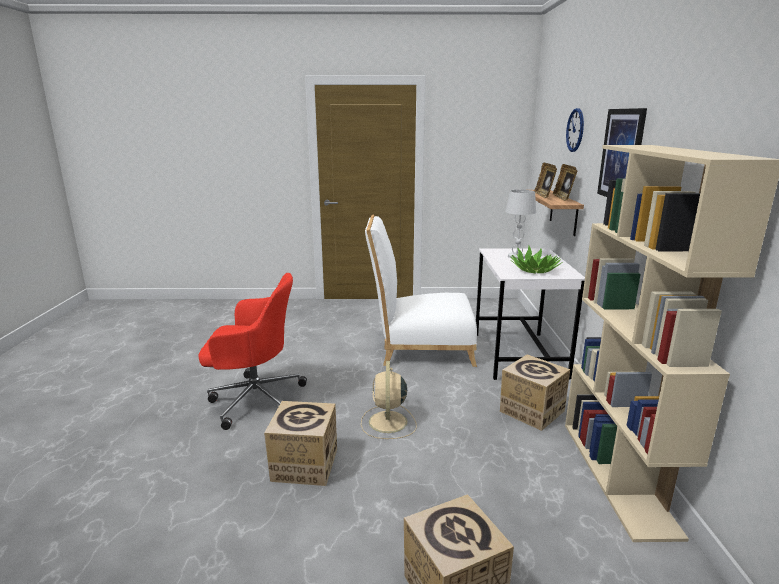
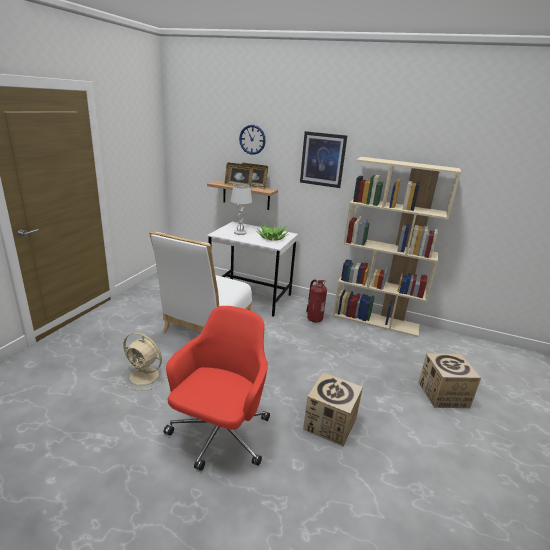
camera: 70 degrees left, 5 degrees up
(388, 423) = (298, 372): beige fan -> beige fan (145, 376)
(531, 411) = (314, 319): cardboard box -> fire extinguisher

